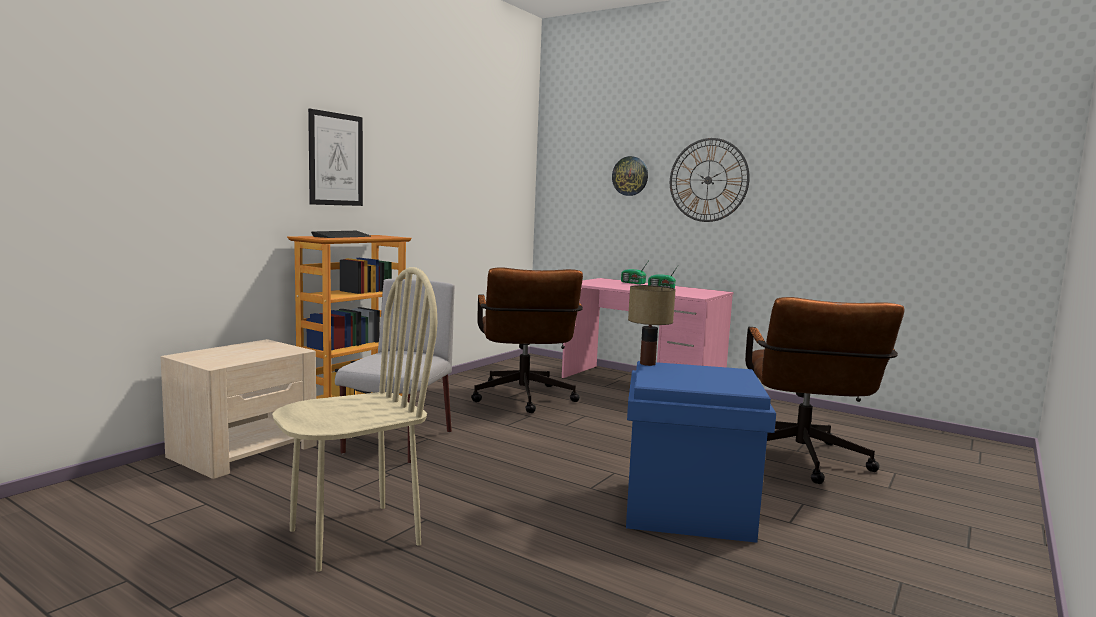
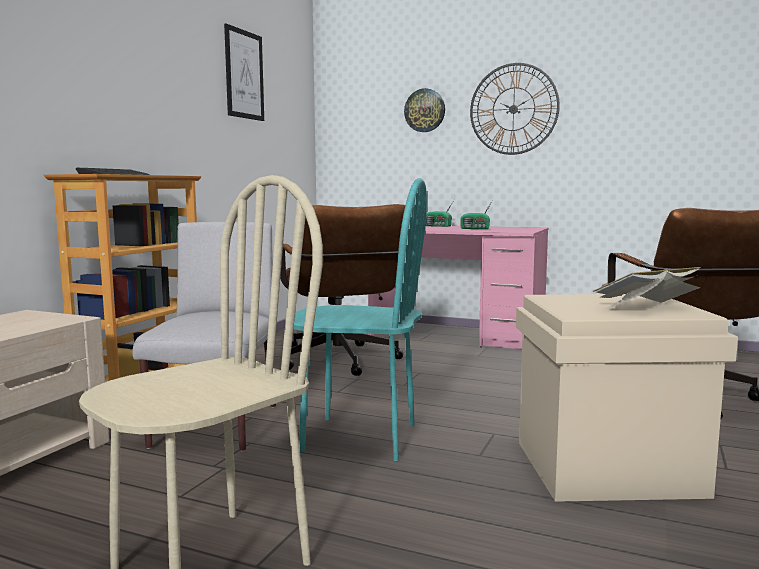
camera: 10 degrees left, 0 degrees up
(336, 159) = (98, 79): picture -> picture (244, 74)
(504, 463) = (359, 437): none -> turquoise chair
(648, 364) = (541, 296): table lamp -> none
(686, 510) = (605, 468): blue storage box -> beige storage box
(717, 382) = (647, 308): none -> book

